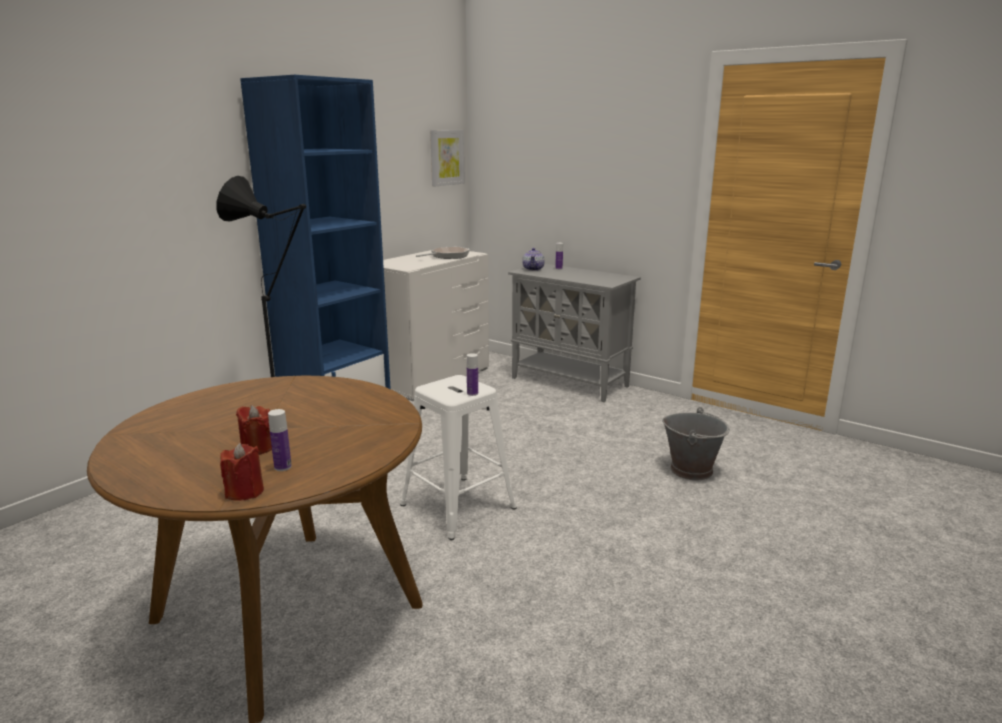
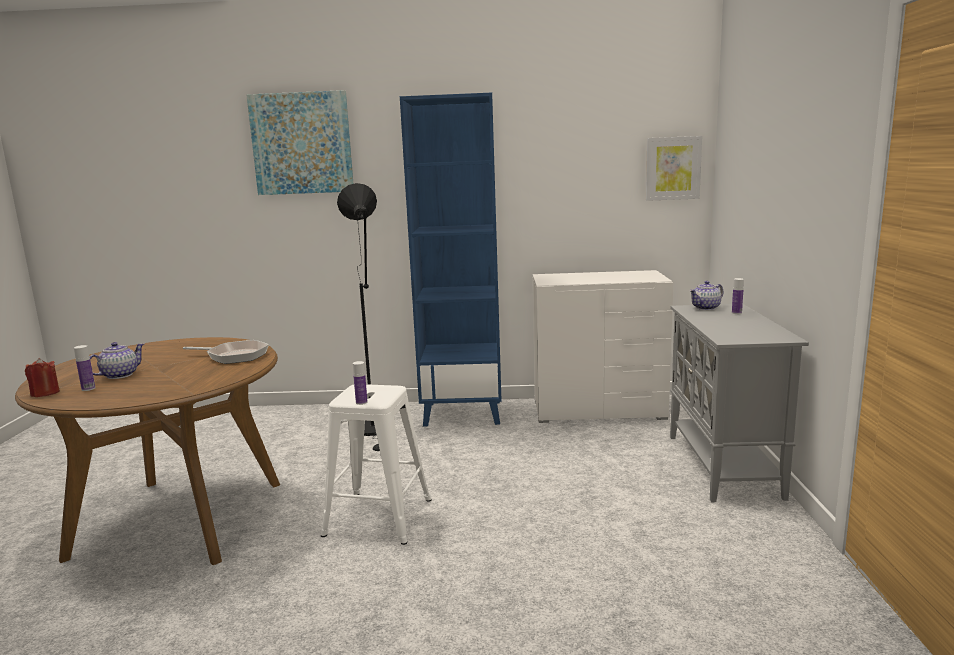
camera: 55 degrees right, 5 degrees down
(107, 121) = (302, 143): none -> picture
(258, 448) = (119, 375): red candle -> teapot
(447, 256) = (622, 278): frying pan -> frying pan (234, 356)
(691, 470) = (629, 623): grey bucket -> none

